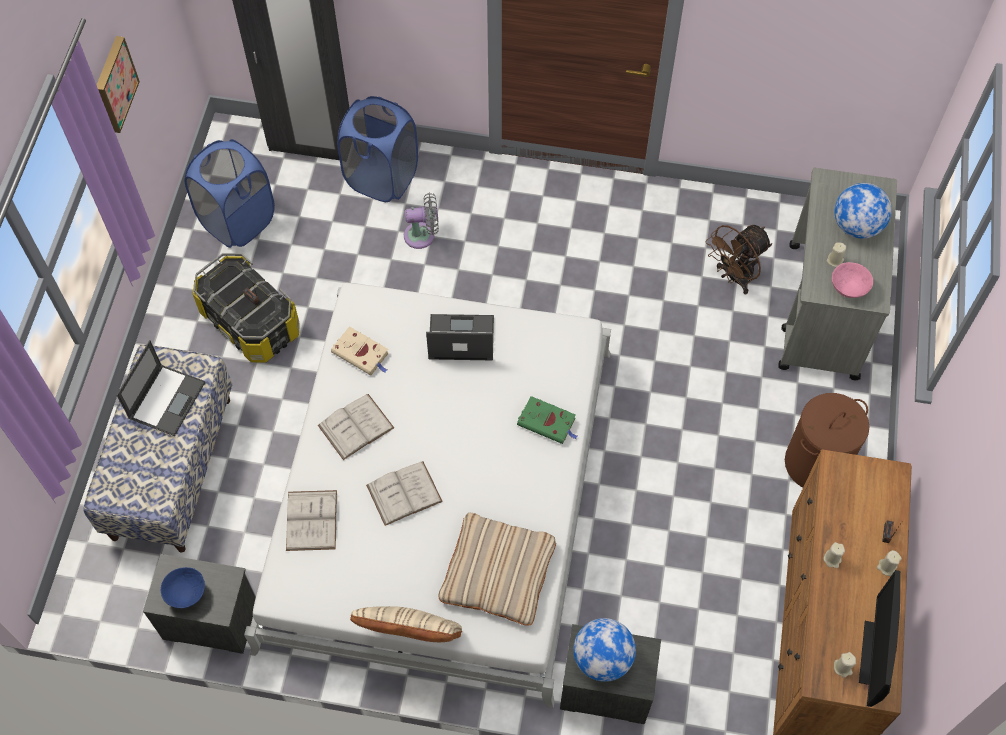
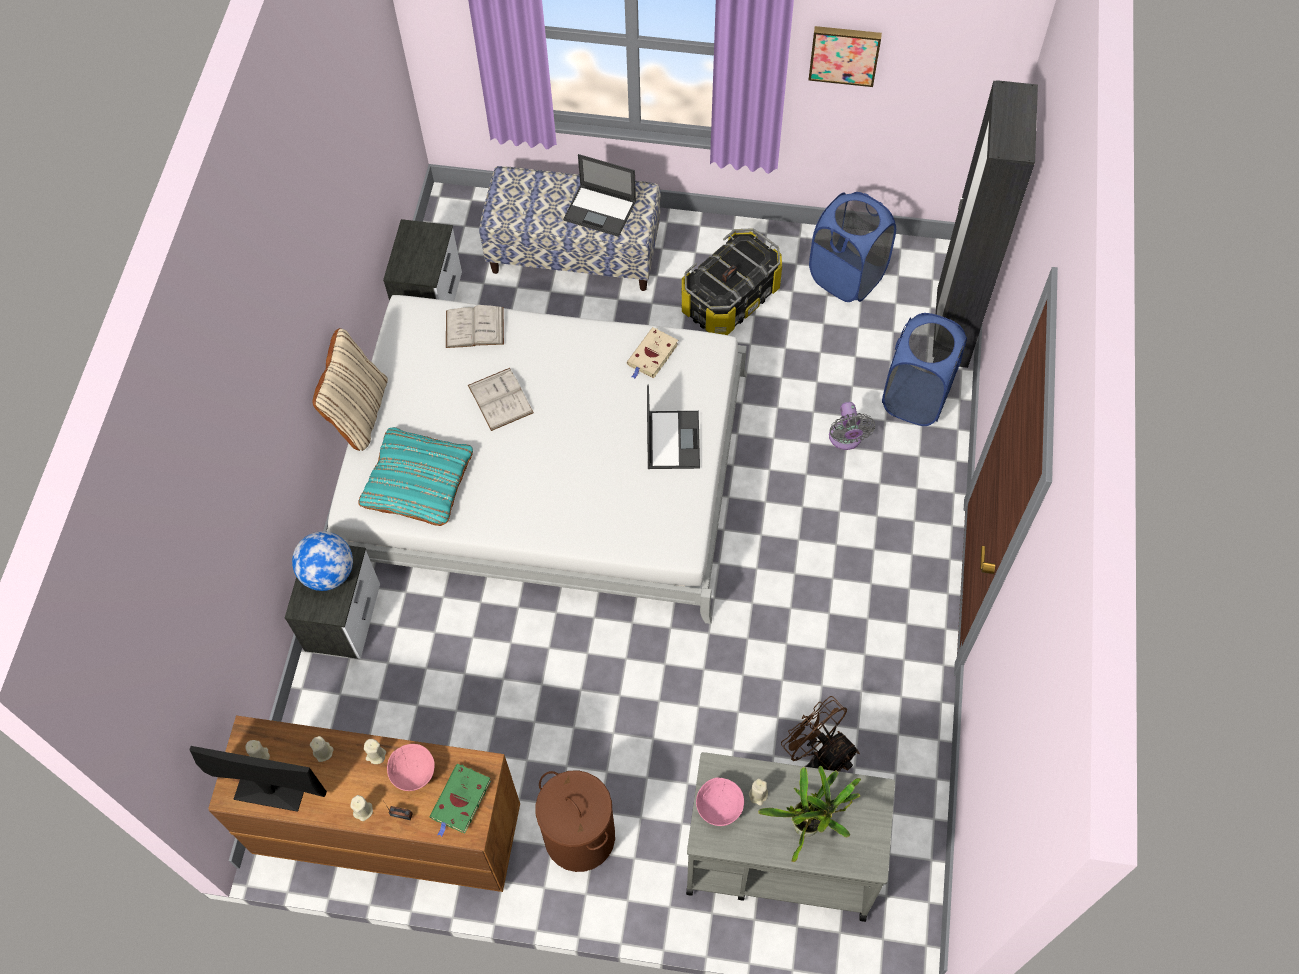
camera: 90 degrees right, 0 degrees up
(186, 594) = (413, 247): blue bowl -> none
(356, 426) = (572, 356): white book -> none
(498, 572) = (418, 481): beige pillow -> turquoise pillow
(548, 422) = (576, 520): green book -> green book (460, 801)
(833, 607) = (323, 752): none -> beige candle
(846, 524) = (414, 773): none -> pink bowl
(856, 226) = (809, 825): globe -> potted plant

